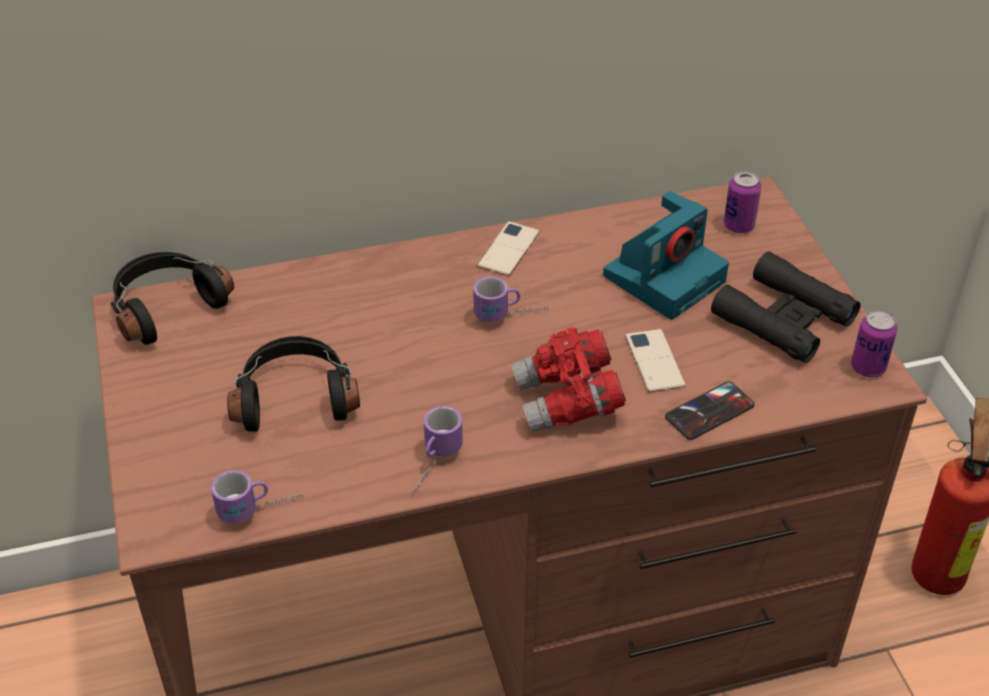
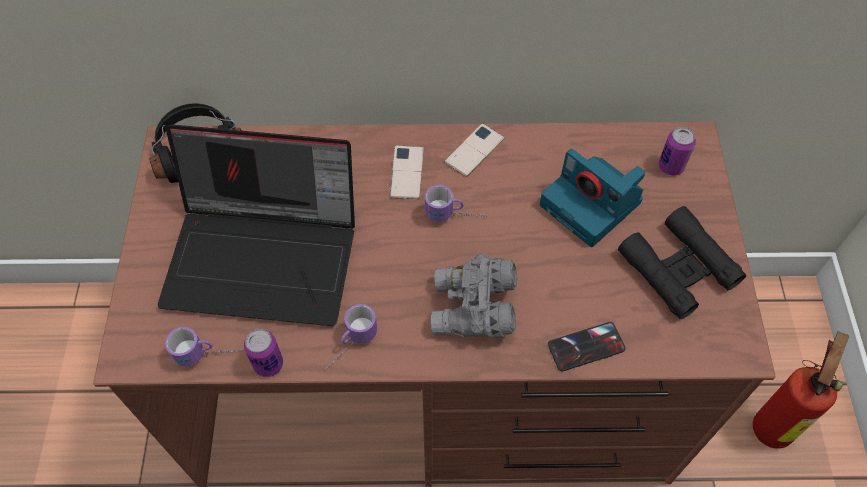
camera: 15 degrees right, 15 degrees up
(295, 397) = (266, 255): black headphones -> laptop
(568, 402) = (474, 310): red binoculars -> grey binoculars
(654, 361) = (556, 286): phone -> phone (407, 172)
(665, 277) = (592, 204): camera -> camera turned 75 degrees clockwise
(867, 368) = (734, 334): can -> can (268, 364)

